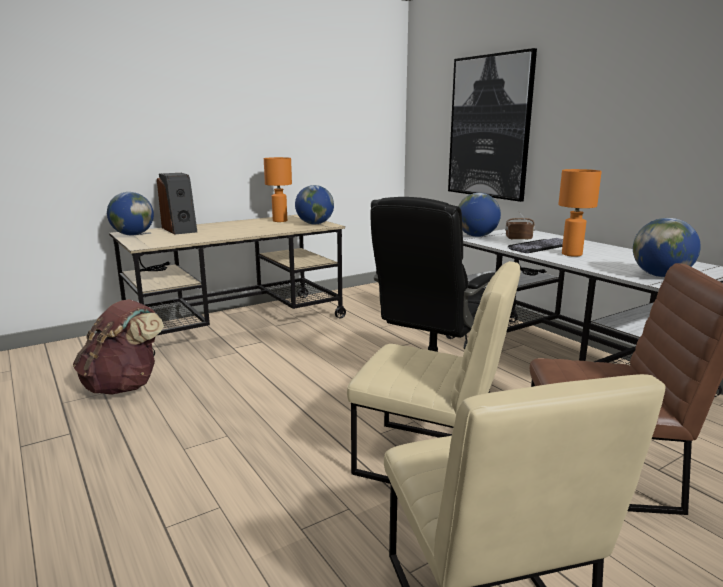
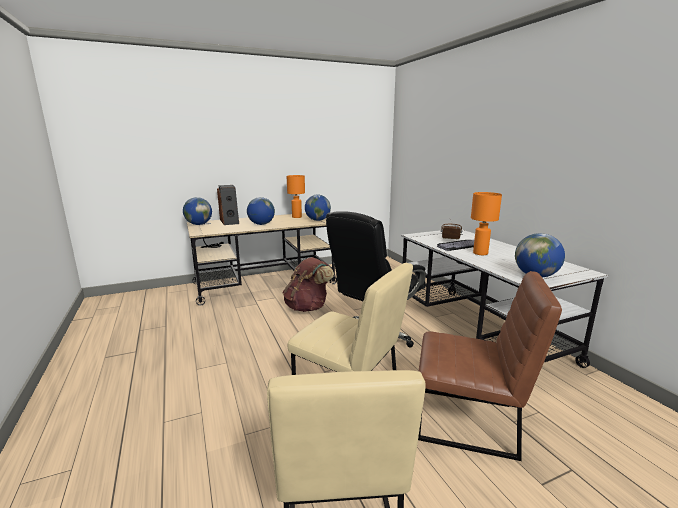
camera: 10 degrees right, 0 degrees up
(124, 386) = (179, 322): brown backpack -> brown backpack (308, 307)
(476, 236) = (421, 234): globe -> globe (261, 224)
(489, 127) = (442, 156): picture -> none

